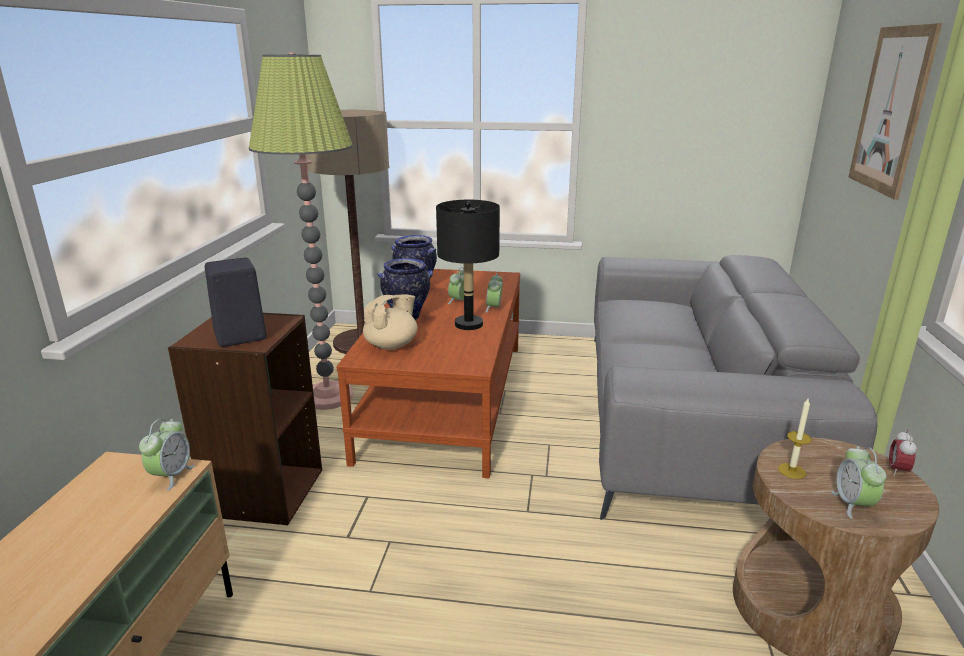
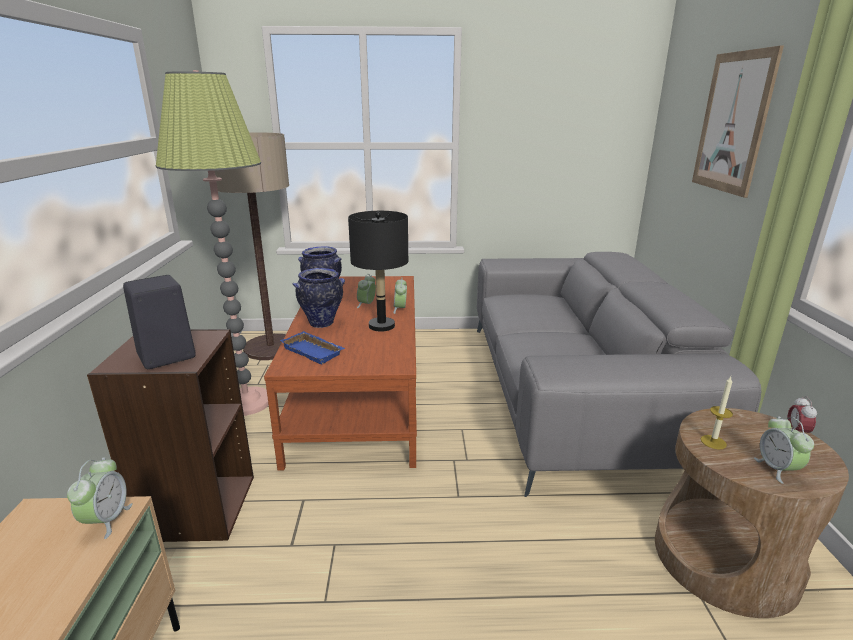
camera: 10 degrees left, 0 degrees up
(392, 345) = (314, 351): beige teapot -> blue tray

